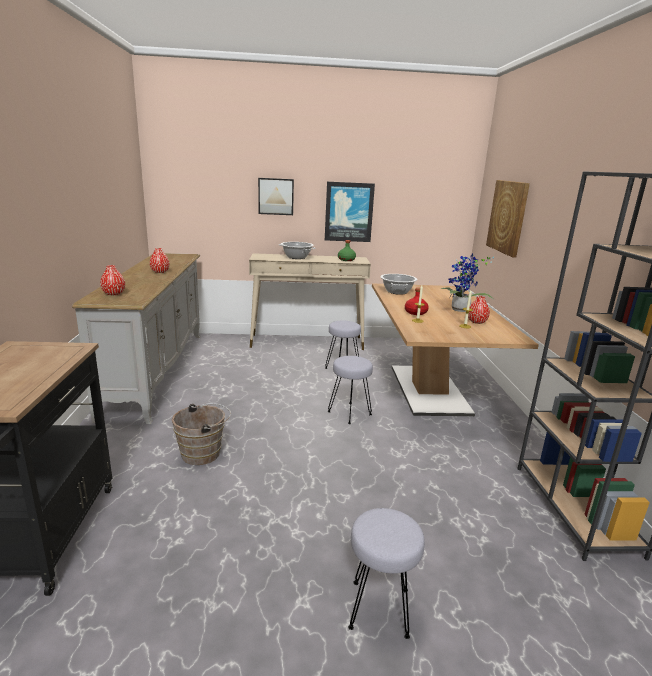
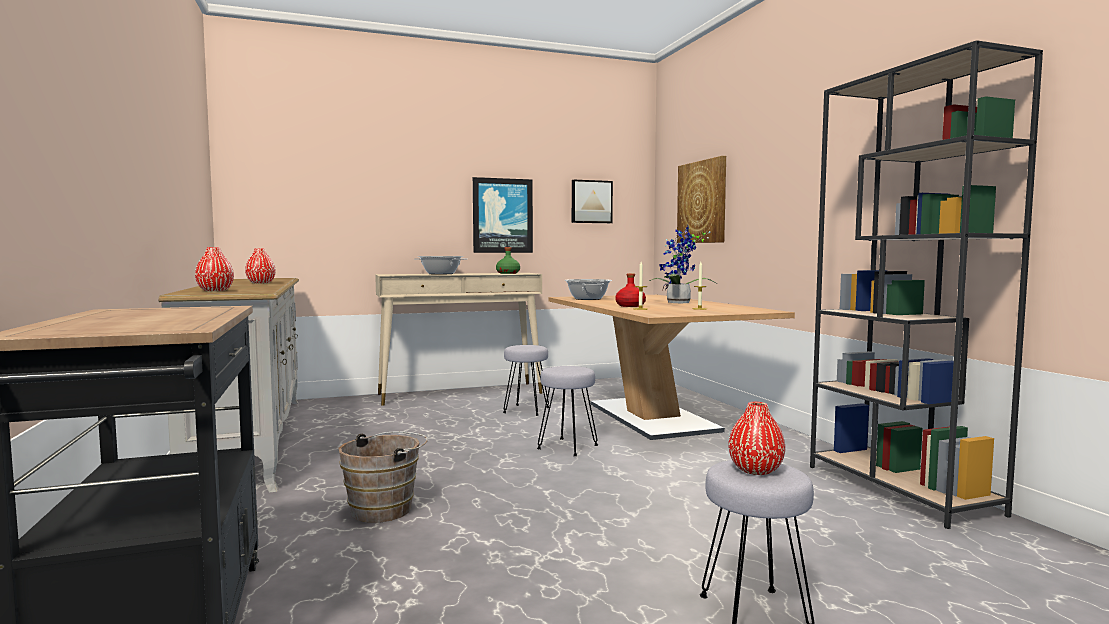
camera: 15 degrees left, 15 degrees down
(276, 196) = (406, 197): picture -> picture (591, 202)
(477, 322) = (708, 306): red vase -> red vase (755, 470)

